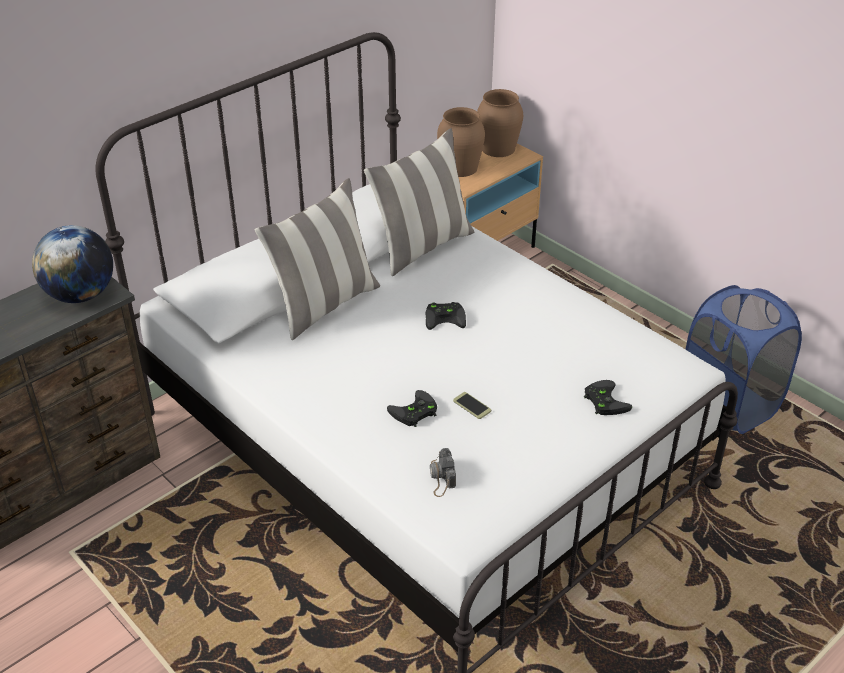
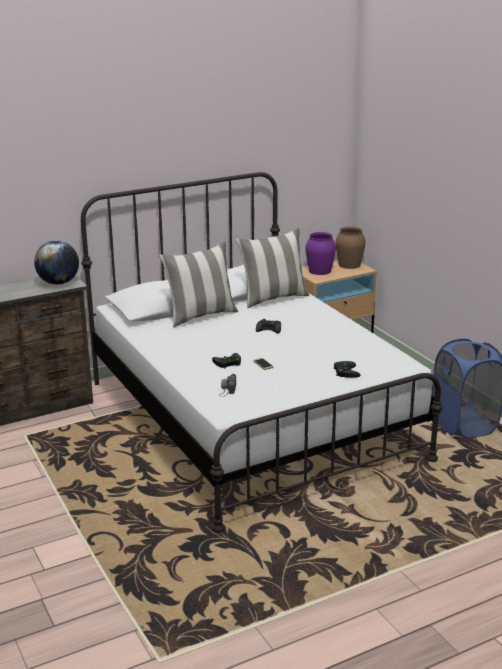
camera: 15 degrees right, 15 degrees down
(459, 168) = (319, 271): brown vase -> purple vase

